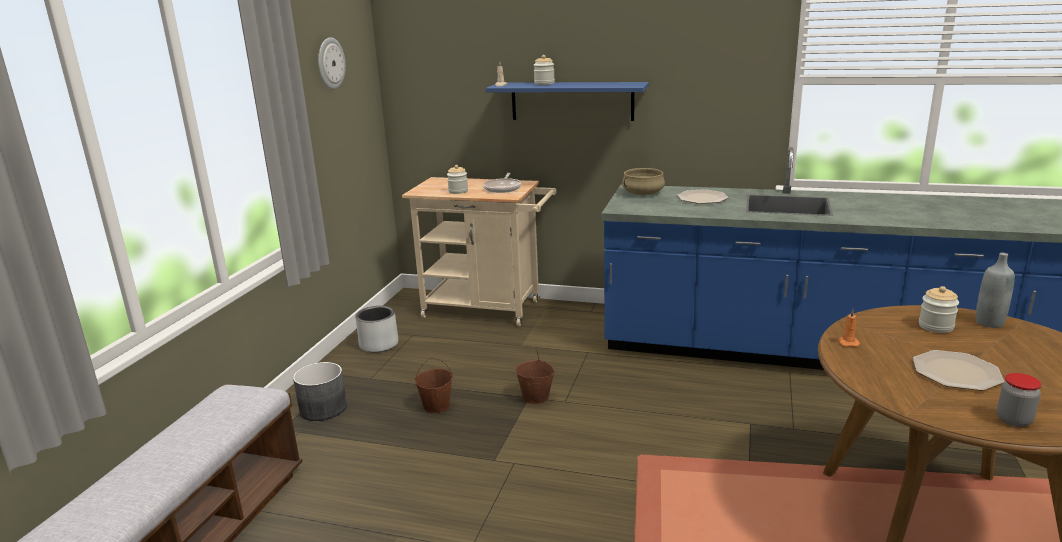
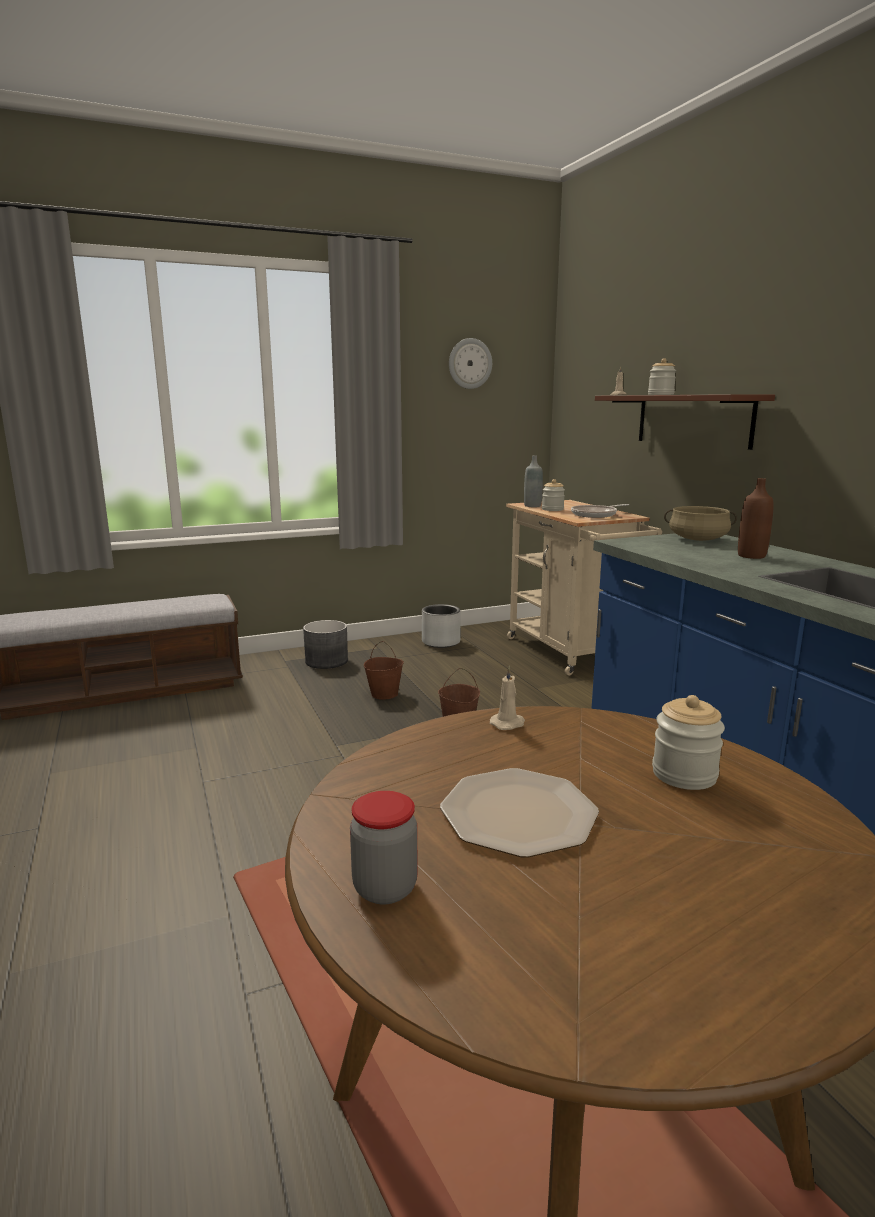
camera: 50 degrees right, 5 degrees down
(572, 101) = (693, 420): blue shelf -> brown shelf
(702, 198) = (751, 556): plate -> brown bottle
(848, 342) = (508, 723): orange candle -> beige candle
(989, 323) = (797, 820): grey bottle -> grey bottle (532, 506)

